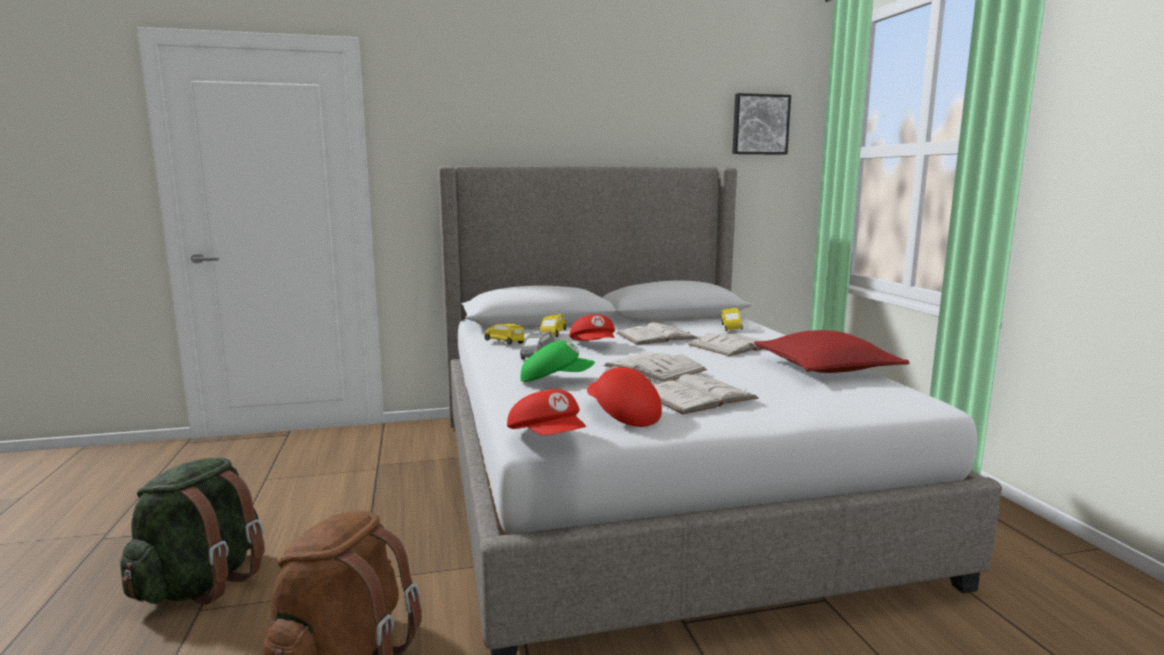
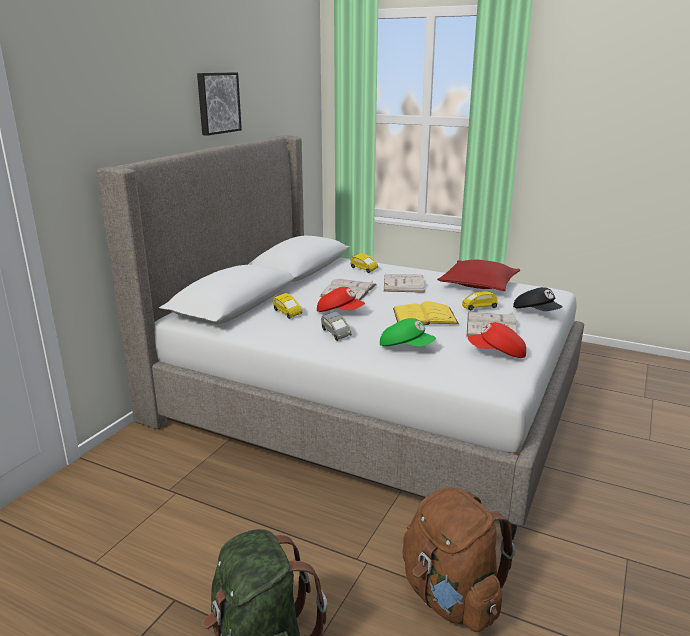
camera: 50 degrees left, 10 degrees up
(505, 343) = (279, 332): yellow toy car -> yellow toy car (479, 308)
(548, 438) = (515, 383): red cap -> none
(556, 380) = (406, 347): green cap -> green cap turned 75 degrees clockwise
(654, 368) = (424, 316): white book -> yellow book
(759, 124) = (293, 95): picture -> picture (217, 103)
(809, 406) = (536, 312): none -> black cap

